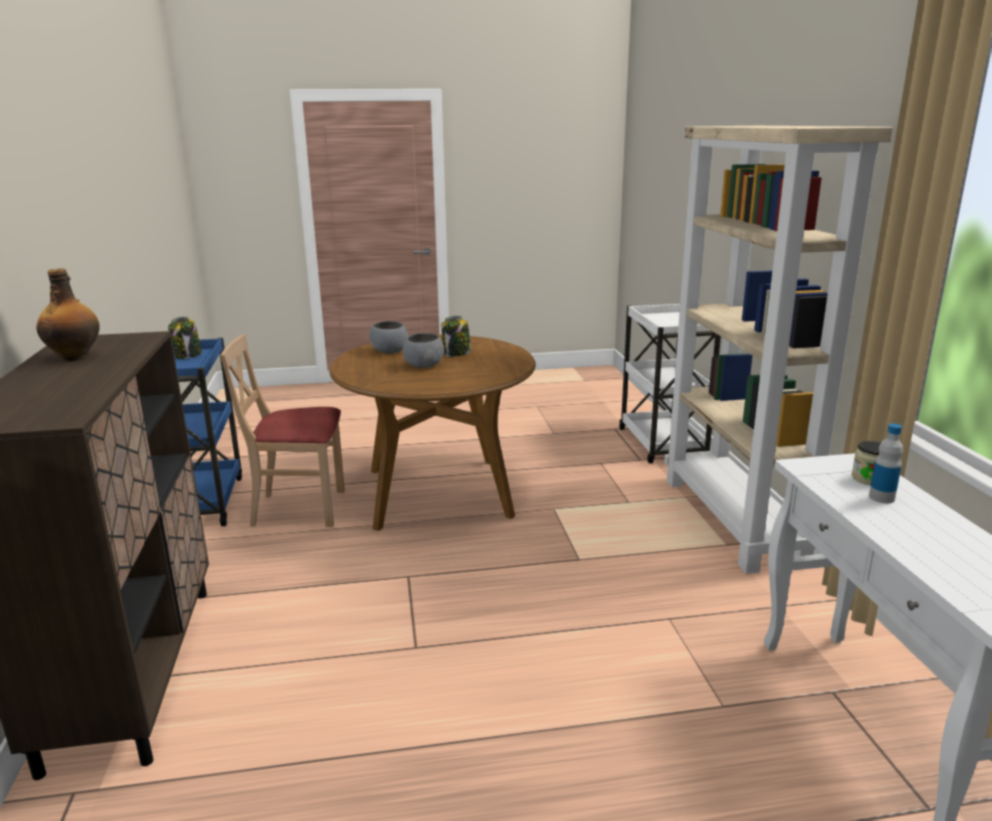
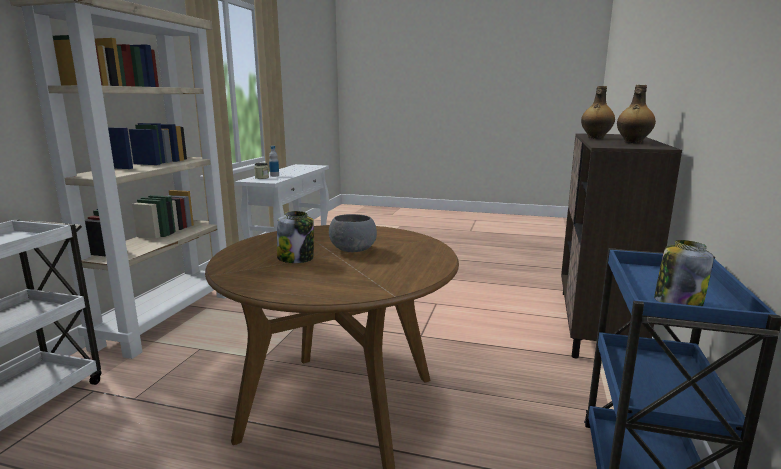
camera: 155 degrees left, 5 degrees down
(101, 377) = (595, 138): none -> bottle
(299, 508) = (502, 428): beige chair -> none
(389, 352) = (368, 275): grey bowl -> none

